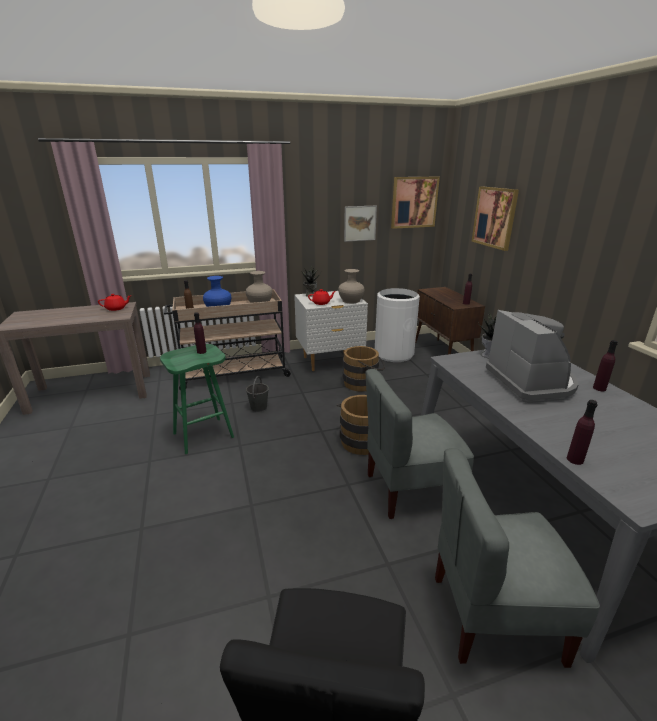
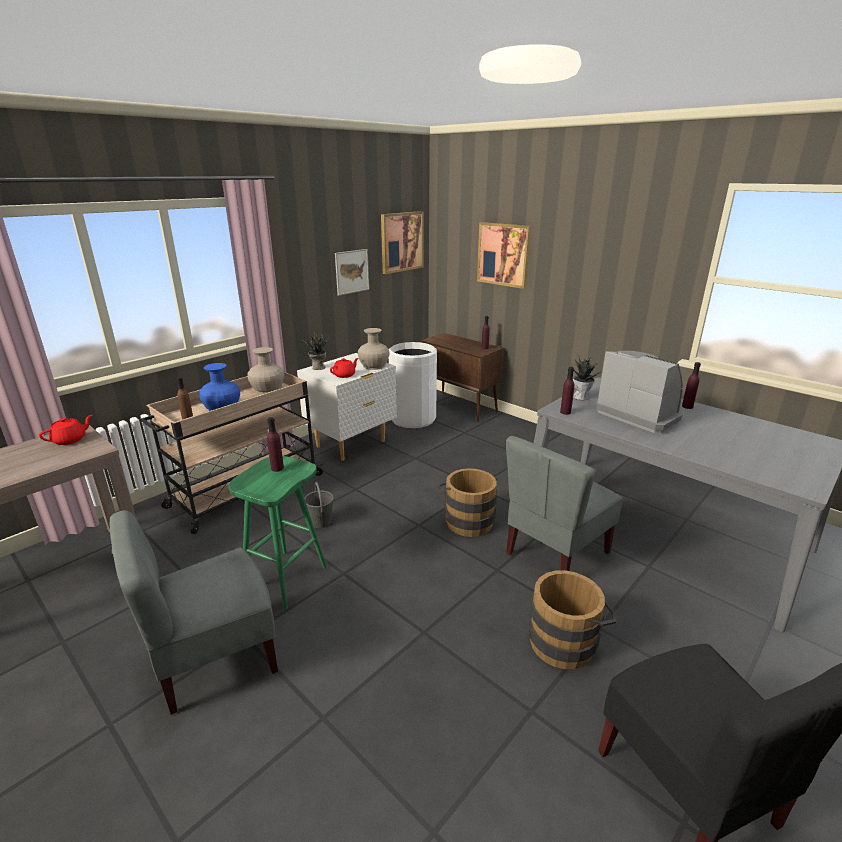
camera: 30 degrees left, 0 degrees up
(363, 383) = (412, 459): brown bucket -> brown bucket (566, 640)
(493, 616) = (706, 630): grey chair -> grey chair (214, 659)
(575, 459) = (740, 470): purple bottle -> purple bottle (565, 412)

